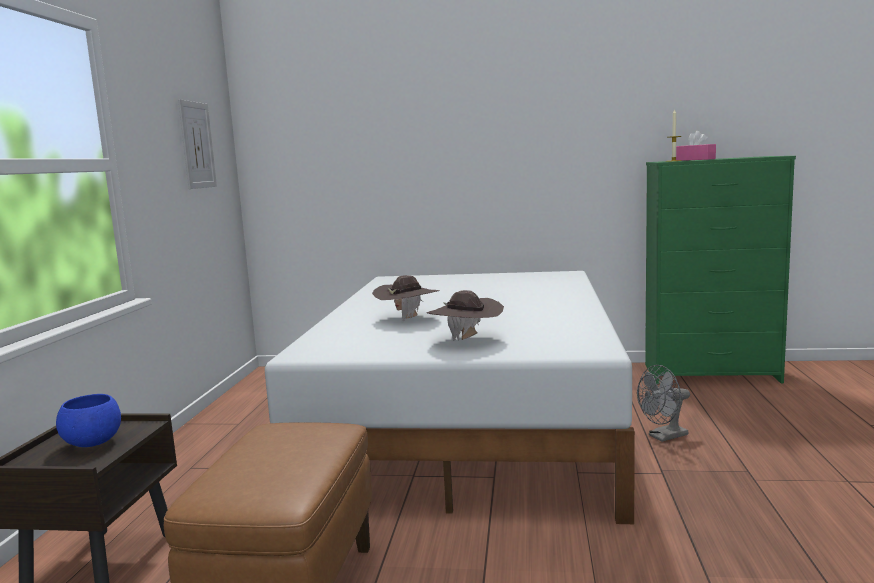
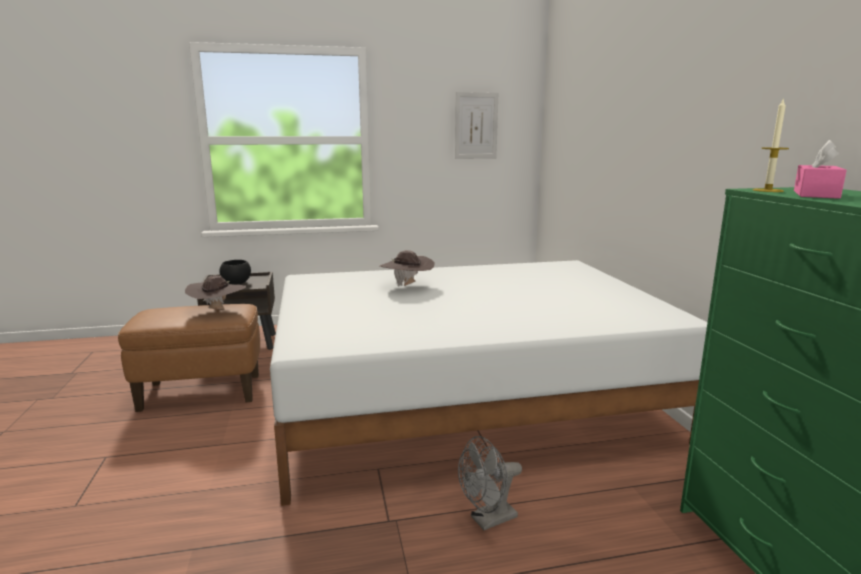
camera: 70 degrees right, 5 degrees up
(94, 443) = (237, 283): blue bowl -> black bowl
(466, 340) = (336, 308): brown hat -> brown hat (218, 311)
(664, 437) = (488, 520): grey fan -> grey fan turned 75 degrees counterclockwise

